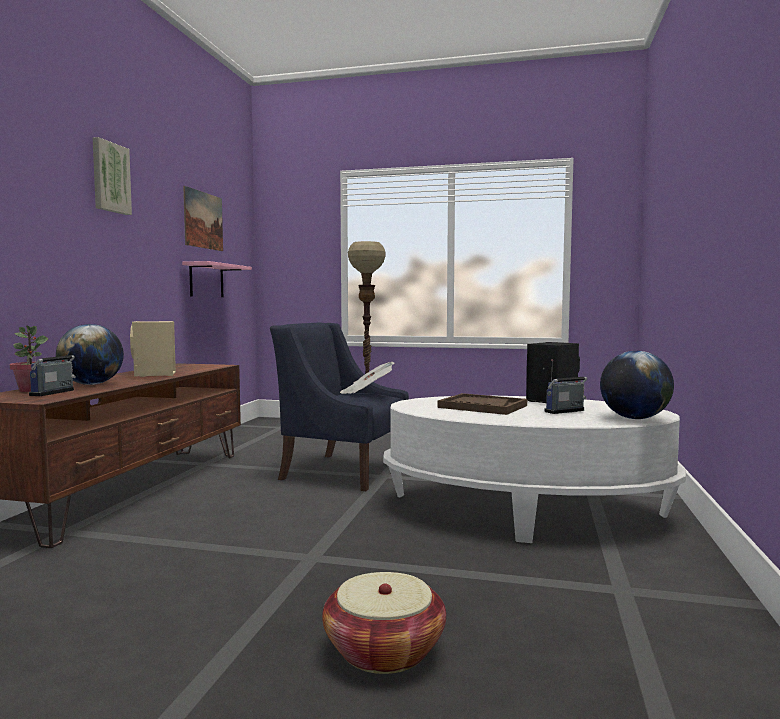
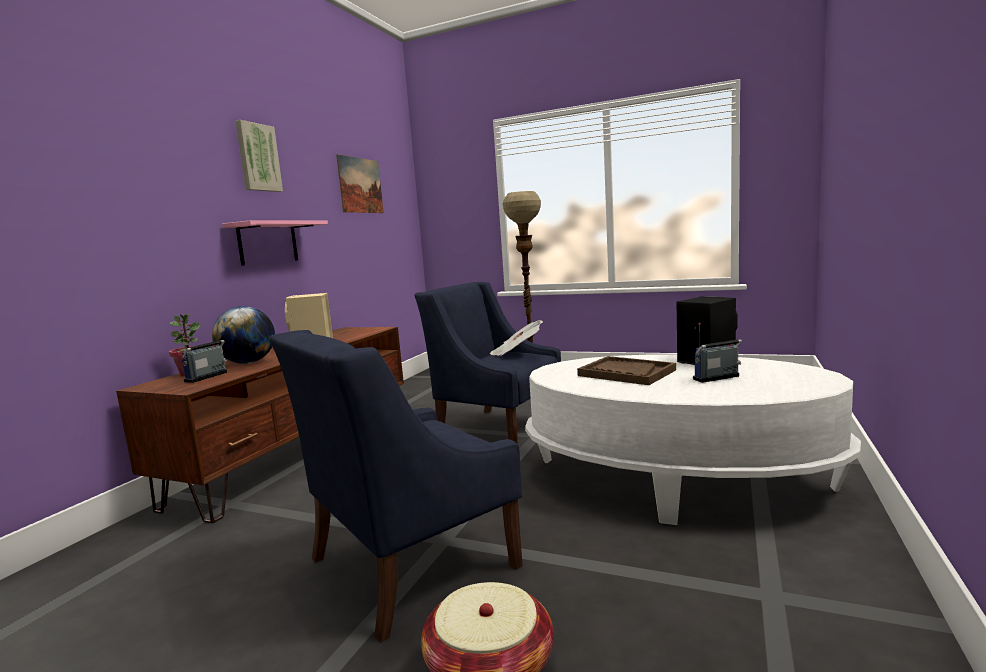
camera: 10 degrees right, 5 degrees up
(206, 280) = (368, 243): pink shelf -> pink shelf (268, 243)
(282, 575) = (410, 563): none -> blue armchair
(634, 418) = (796, 388): globe -> none

